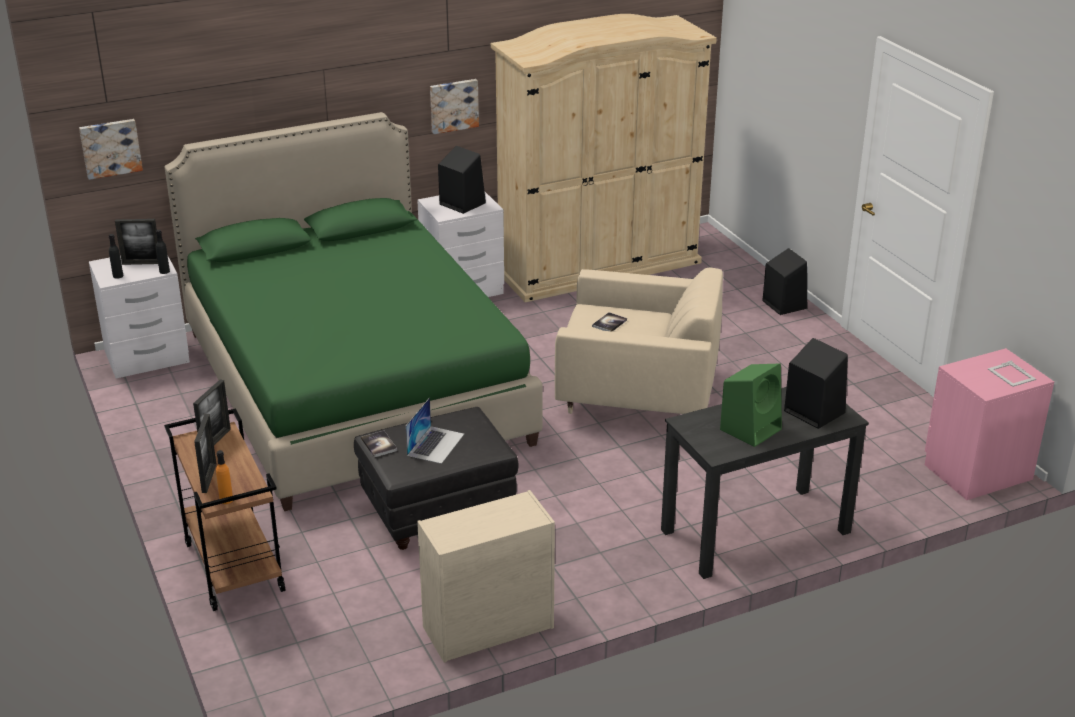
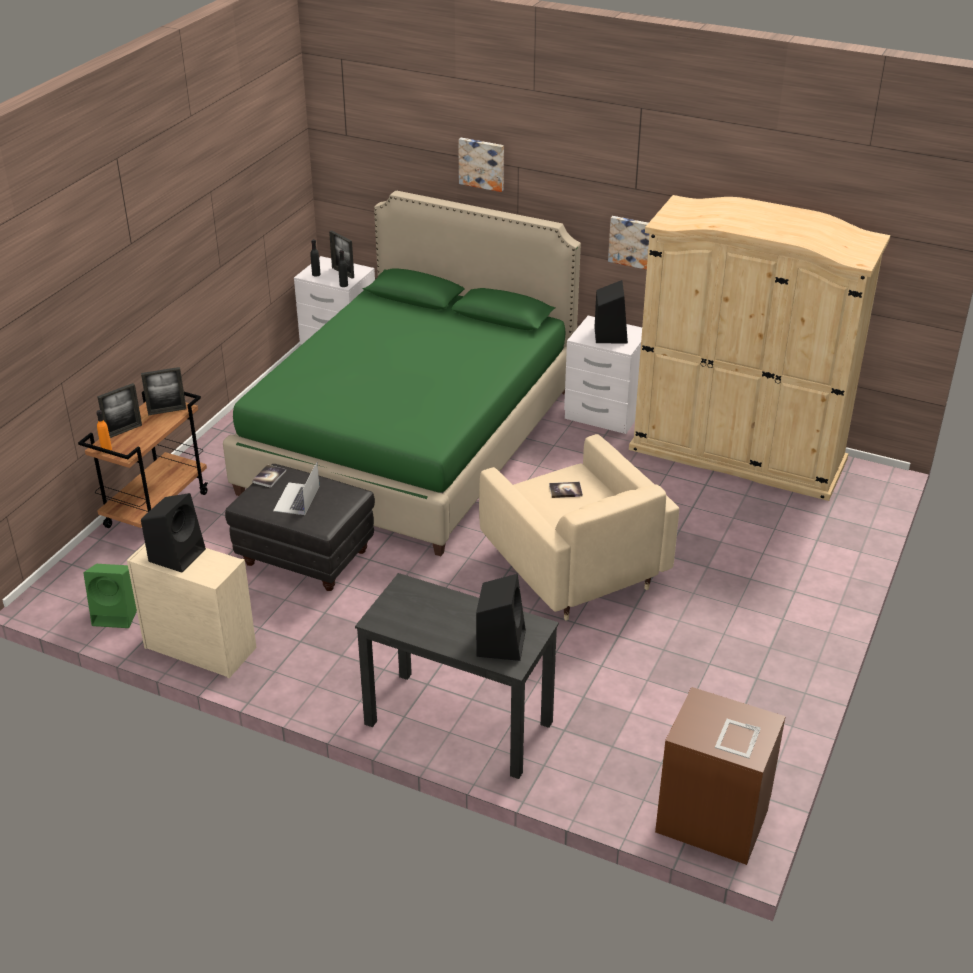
camera: 50 degrees right, 5 degrees up
(110, 148) = (344, 173): picture -> picture (482, 163)
(435, 444) = (296, 498): laptop -> laptop turned 120 degrees clockwise
(751, 428) = (434, 621): green speaker -> green speaker (117, 614)
(783, 304) = (831, 577): black speaker -> black speaker (177, 554)
(976, 471) = (712, 819): pink nightstand -> brown nightstand

